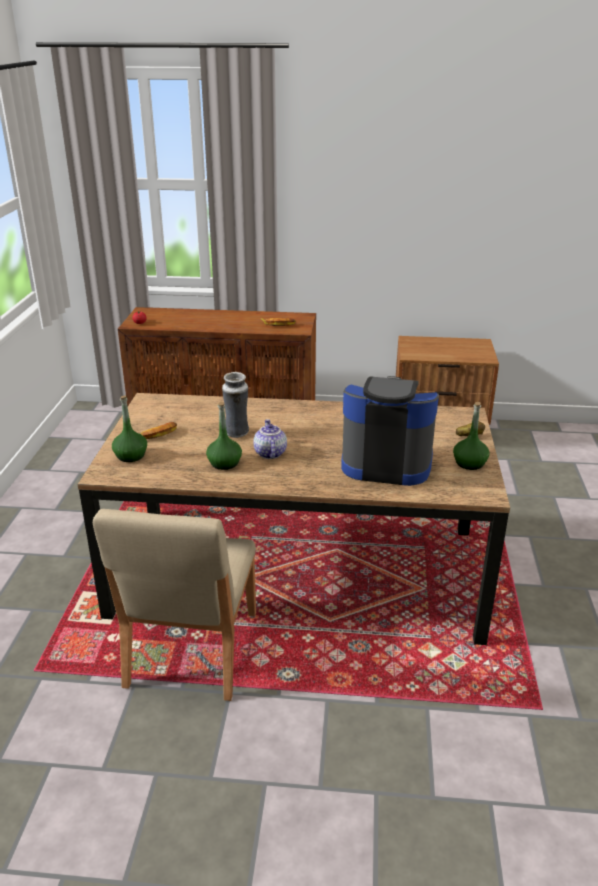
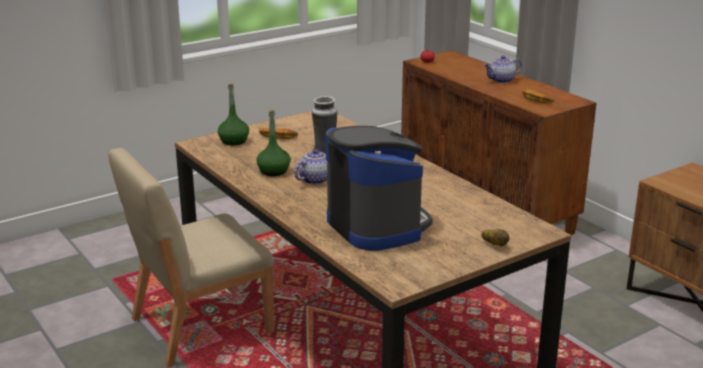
camera: 50 degrees right, 5 degrees down
(226, 319) = (502, 80): none -> teapot
(469, 463) = (441, 260): green bottle -> none

